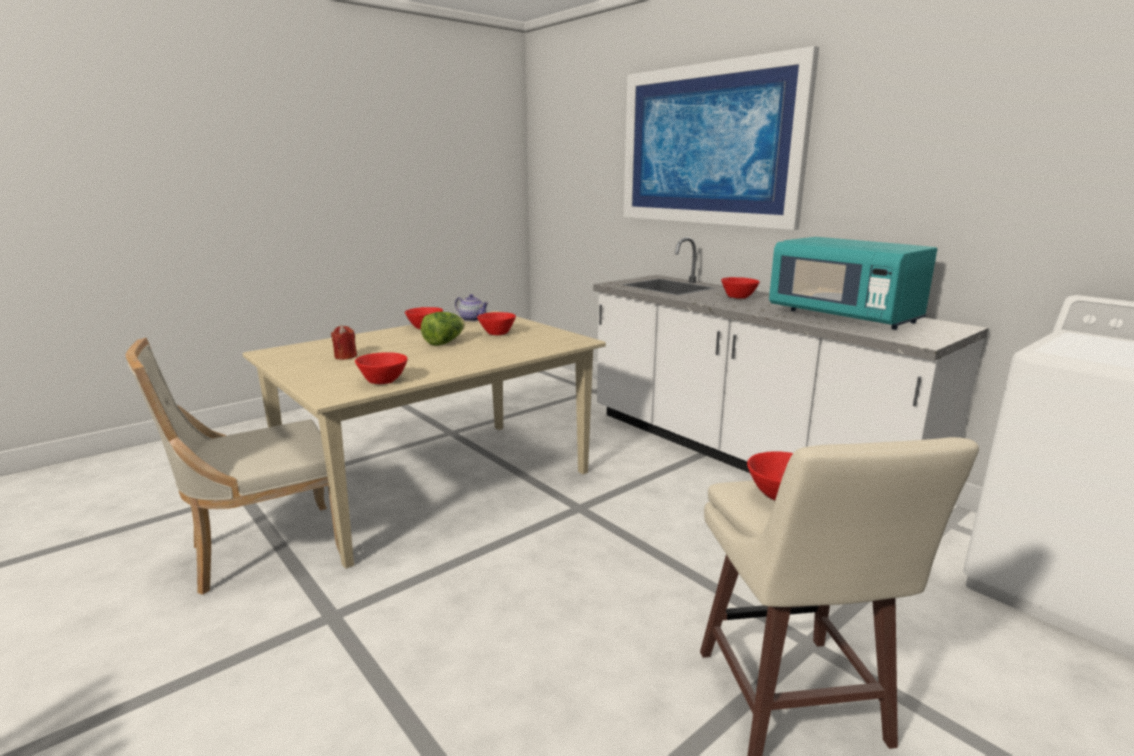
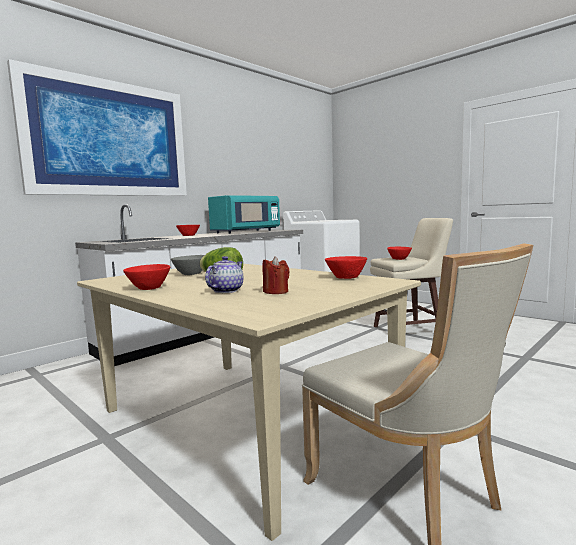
camera: 95 degrees left, 10 degrees down
(473, 319) = (120, 282): teapot -> teapot (225, 291)
(498, 333) = (190, 274): red bowl -> grey bowl

